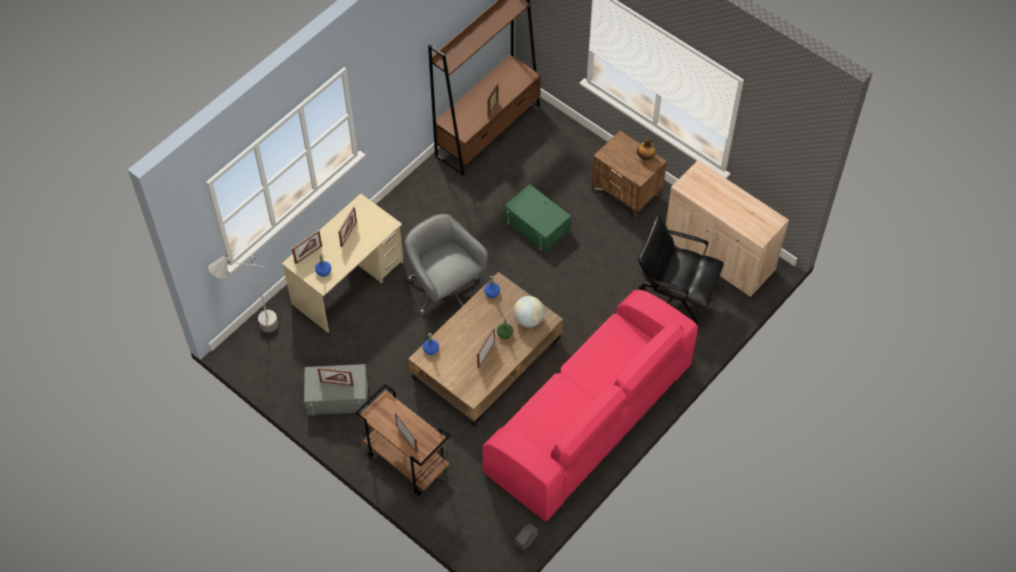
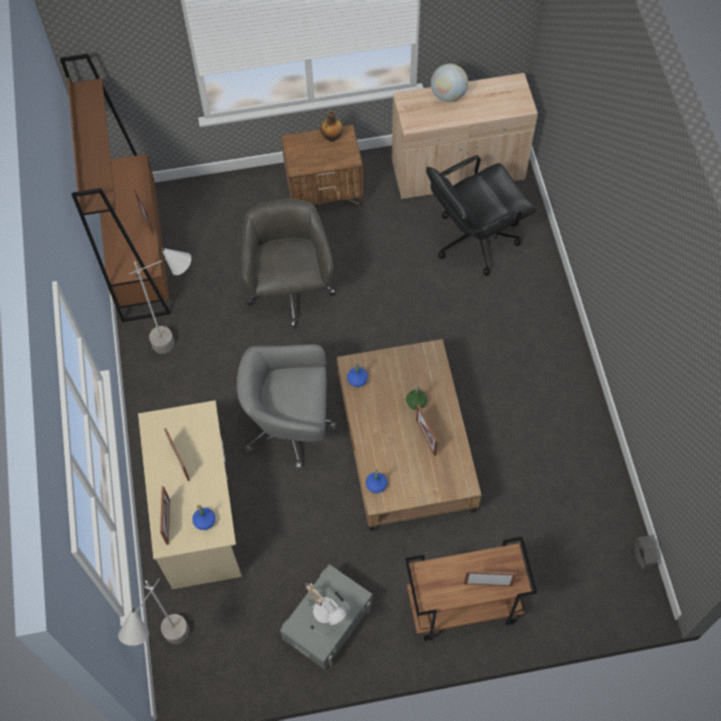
camera: 50 degrees left, 5 degrees up
(336, 383) = (329, 610): picture frame -> table lamp
(448, 196) = (182, 344): none -> grey floor lamp
(528, 319) = (417, 369): globe -> globe (448, 95)
(537, 225) = (290, 291): green storage box -> grey office chair
(588, 420) = (548, 404): pink sofa -> none

